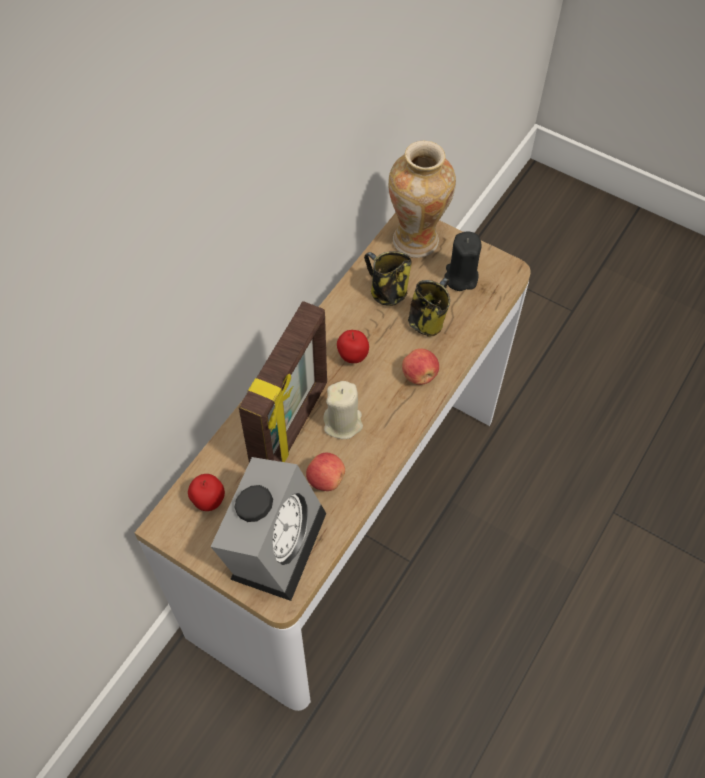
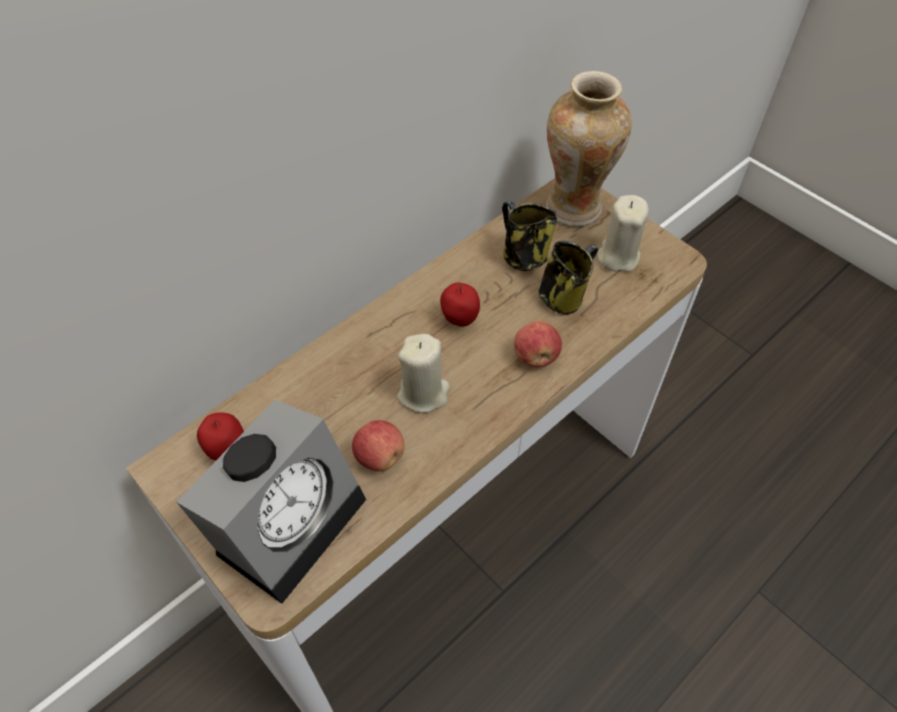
camera: 15 degrees right, 5 degrees down
(292, 427) = (360, 384): picture frame -> none
(461, 277) = (617, 256): black candle -> beige candle

